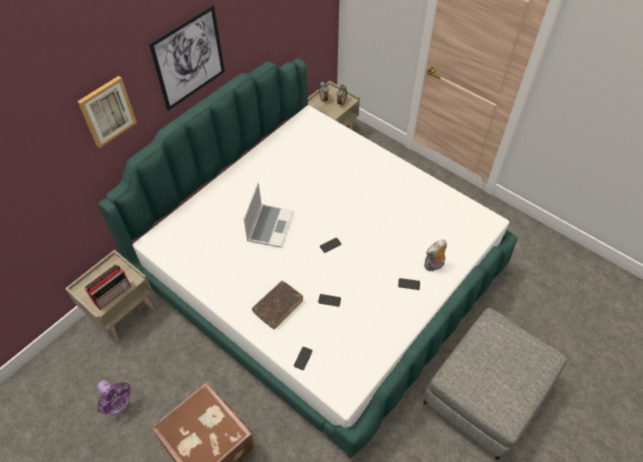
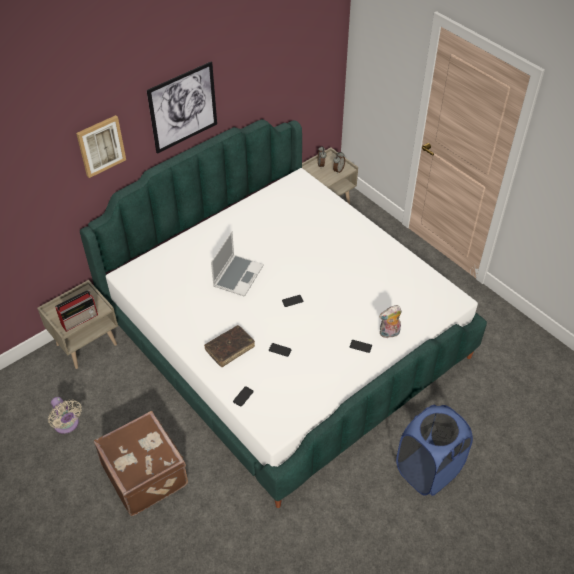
camera: 10 degrees right, 5 degrees down
(118, 404) = (67, 424): purple fan -> beige fan
(485, 392) = (428, 470): grey ottoman -> blue laundry basket

